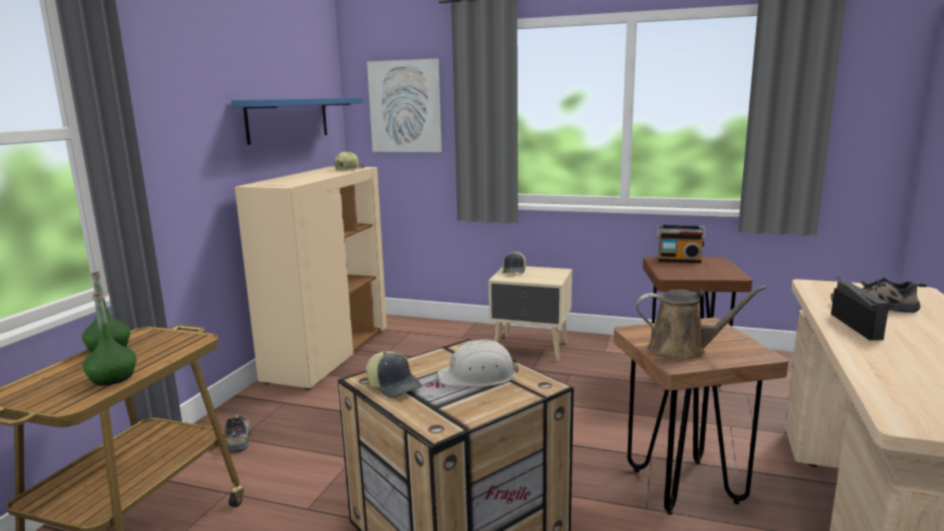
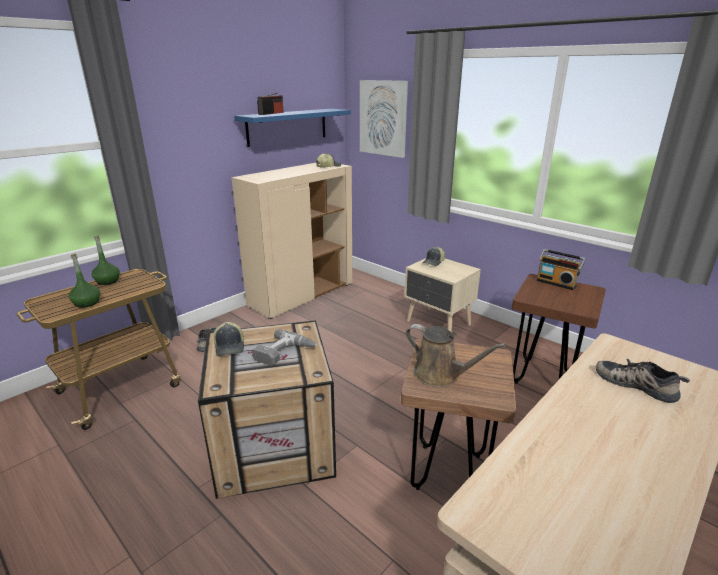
camera: 25 degrees right, 10 degrees up
(478, 376) = (285, 353): white hard hat -> power drill
(855, 326) = (582, 401): radio -> radio (271, 113)

